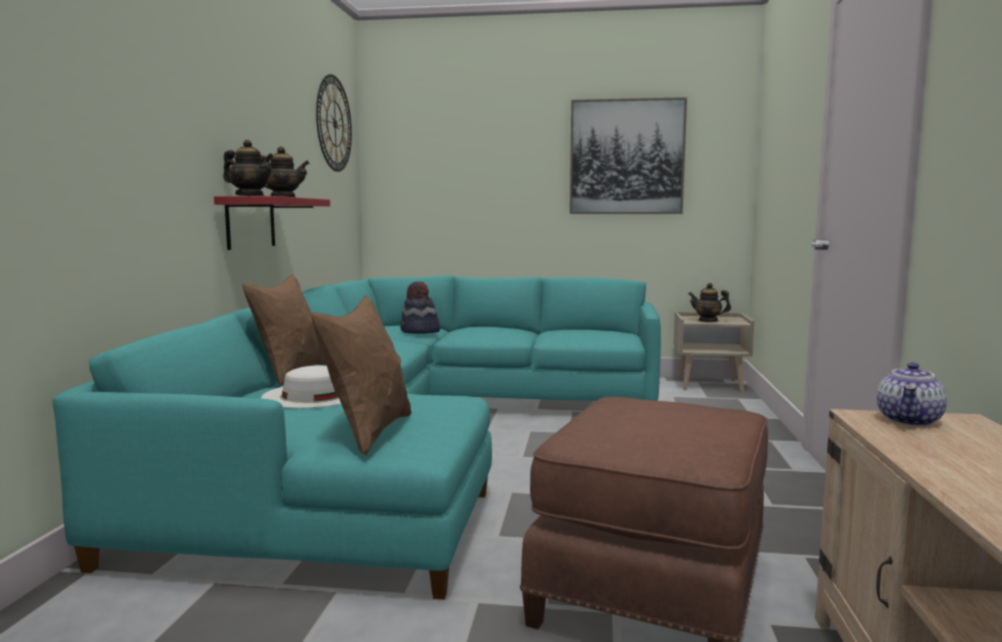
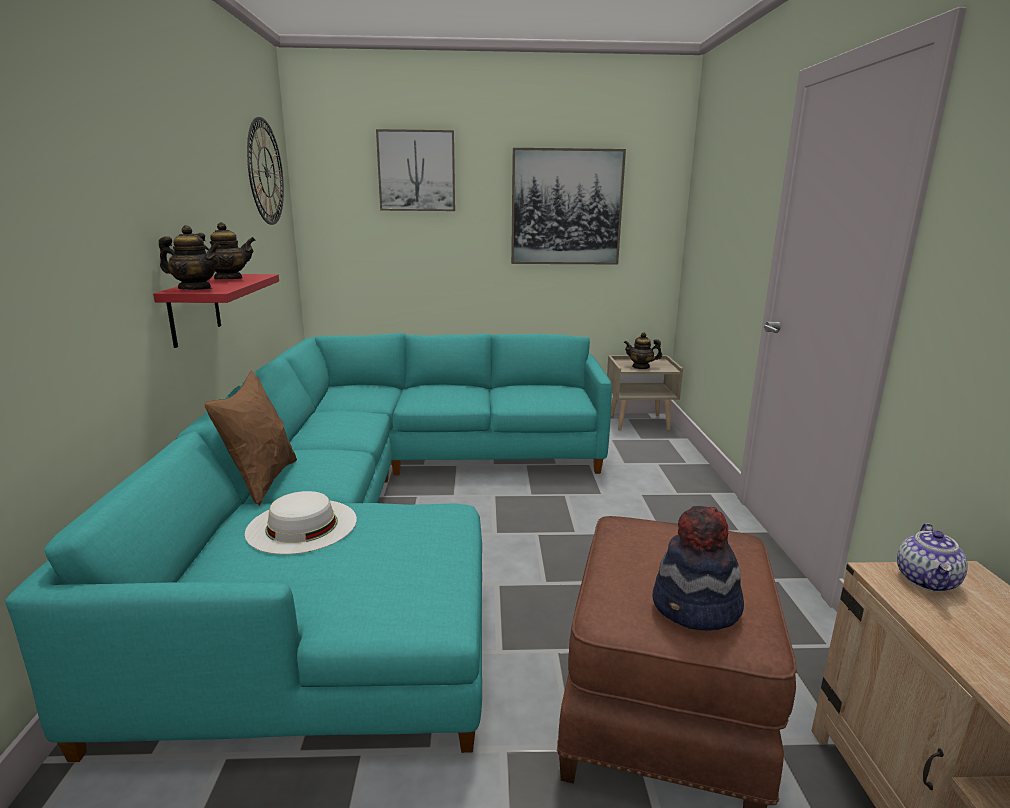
camera: 10 degrees left, 10 degrees up
(368, 432) = (377, 586): brown pillow -> none
(420, 331) = (376, 396): hat -> hat (696, 608)
(477, 125) = (416, 171): none -> picture

